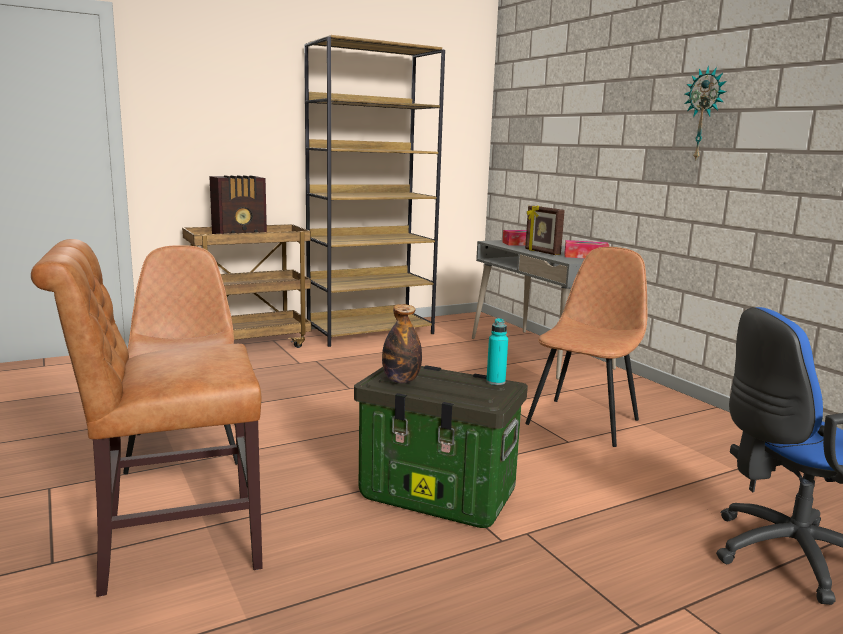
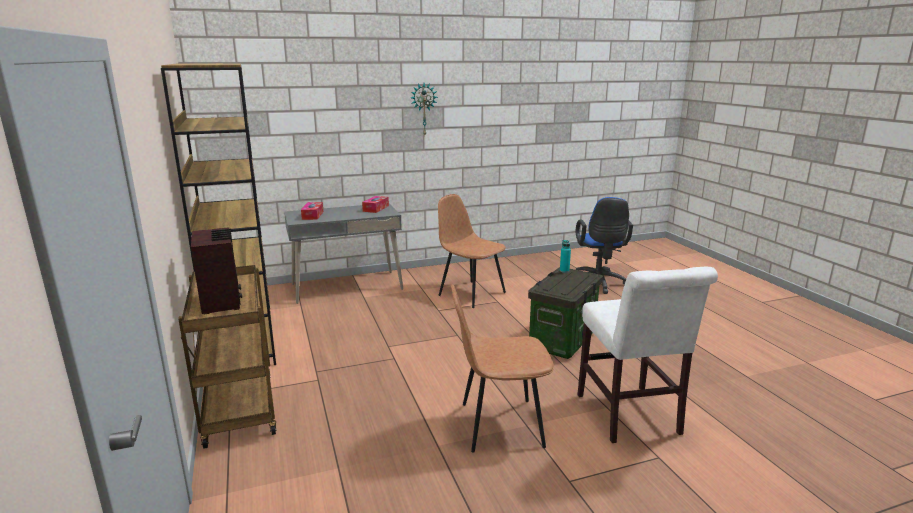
camera: 80 degrees left, 5 degrees up
(169, 546) = (630, 417): brown chair -> white chair
(401, 380) = (567, 289): bottle -> none
(541, 252) = (354, 215): picture frame -> none

